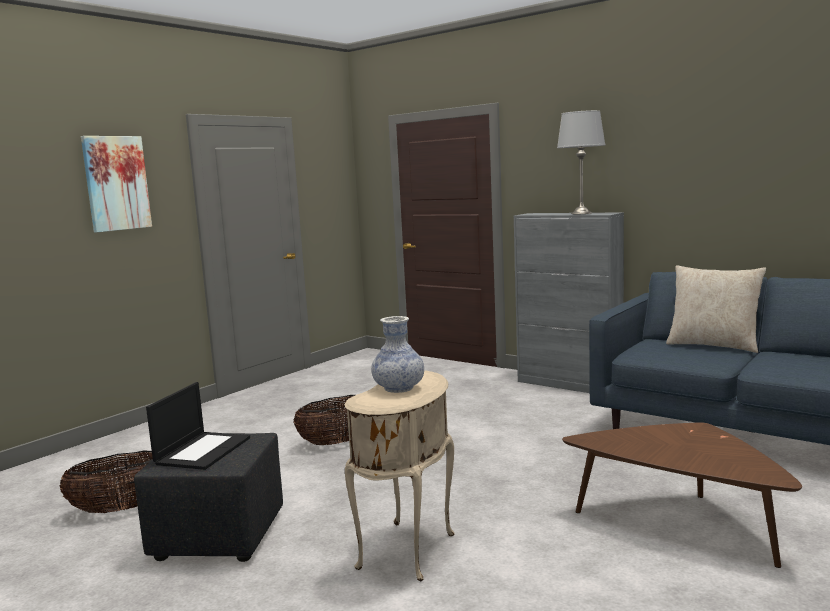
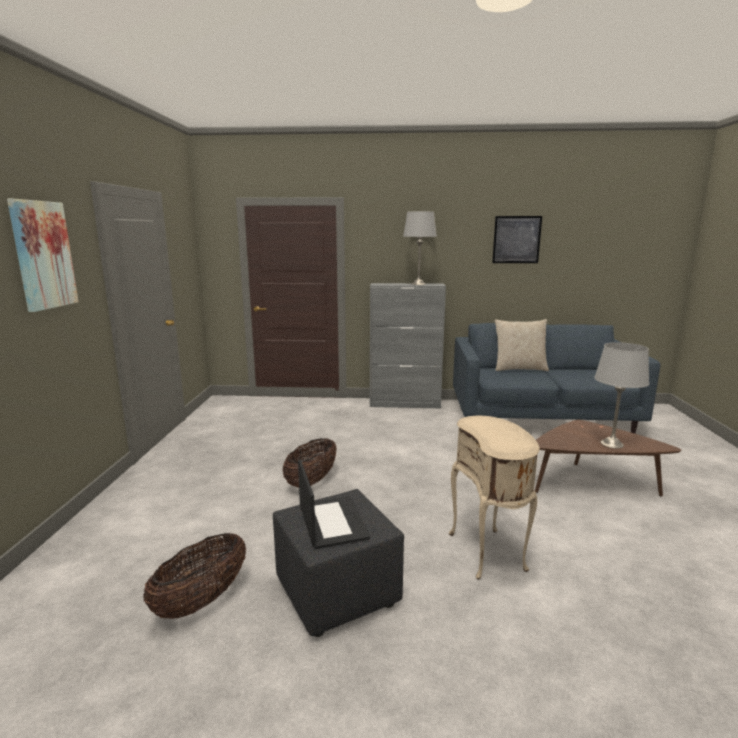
camera: 35 degrees left, 5 degrees up
(398, 388) = (499, 434): vase -> none
(689, 458) = (611, 444): none -> grey table lamp
(736, 142) = (516, 239): none -> picture

